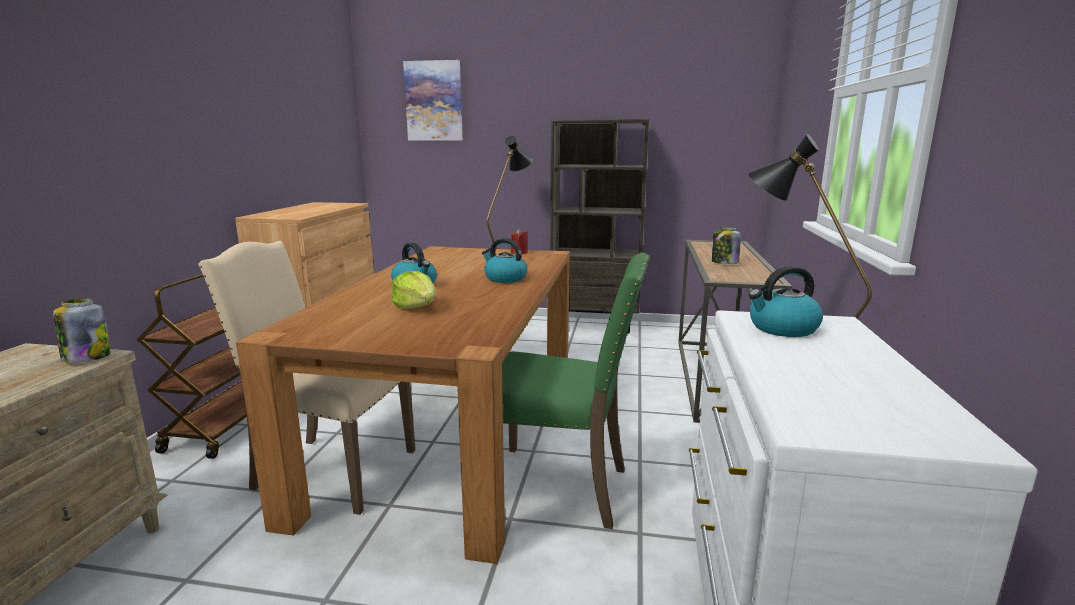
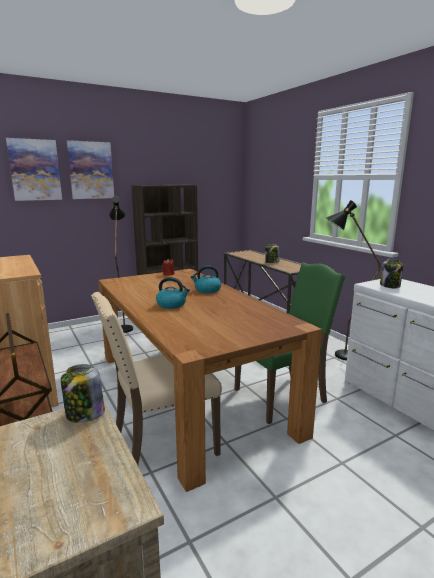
camera: 40 degrees left, 0 degrees up
(416, 307) = (214, 316): lettuce -> none
(502, 100) = (91, 170): none -> picture
(782, 328) = (390, 286): kettle -> jar

